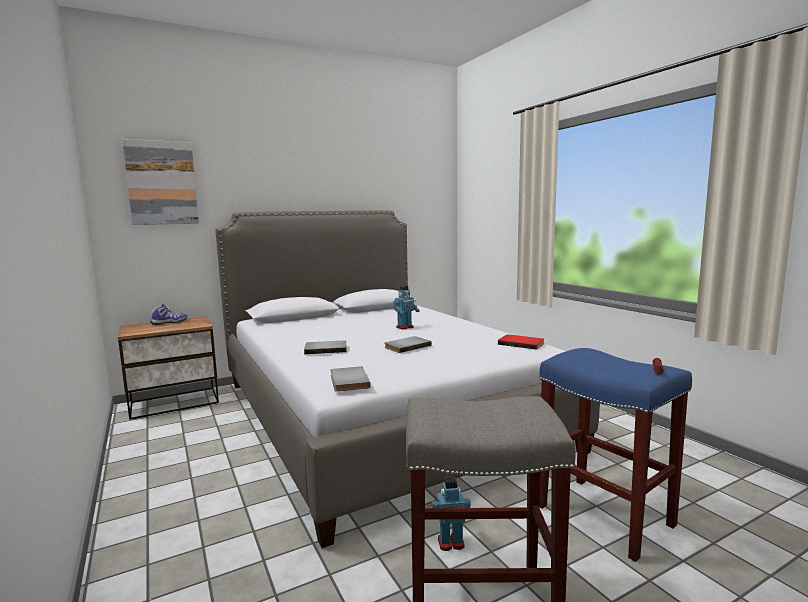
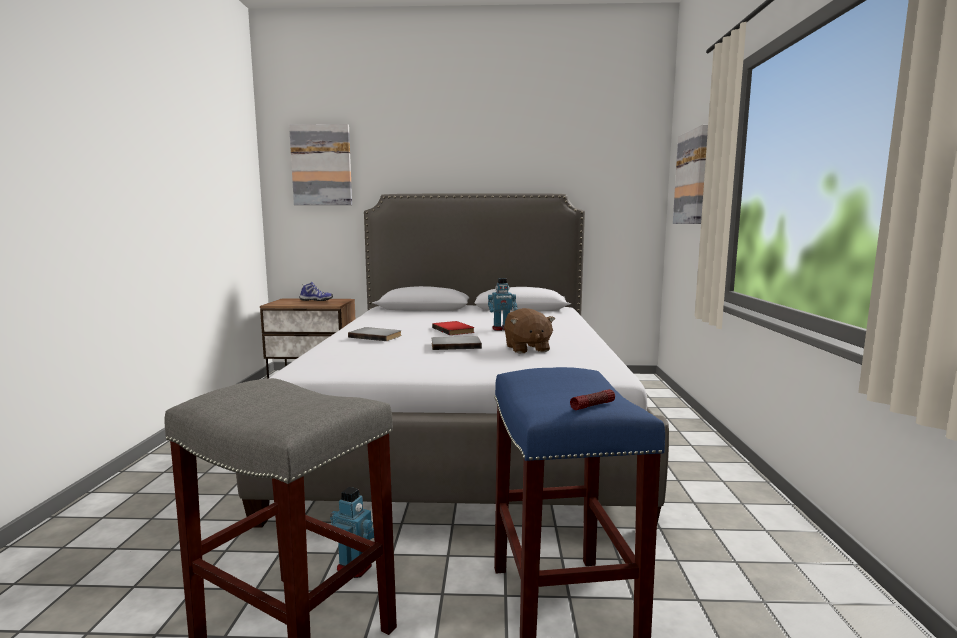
camera: 30 degrees right, 0 degrees up
(347, 381) = (323, 364): grey book -> none
(458, 340) = (526, 349): none -> brown plush toy
(489, 199) = (691, 178): none -> picture
(521, 343) = (592, 363): red book -> red book (454, 330)

